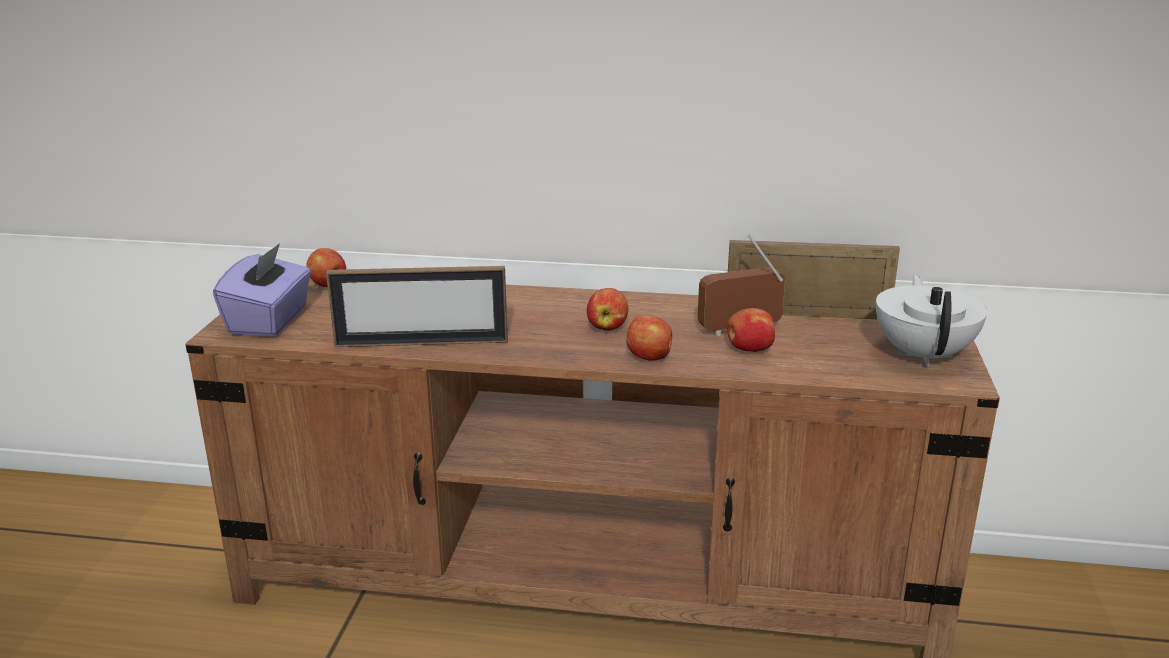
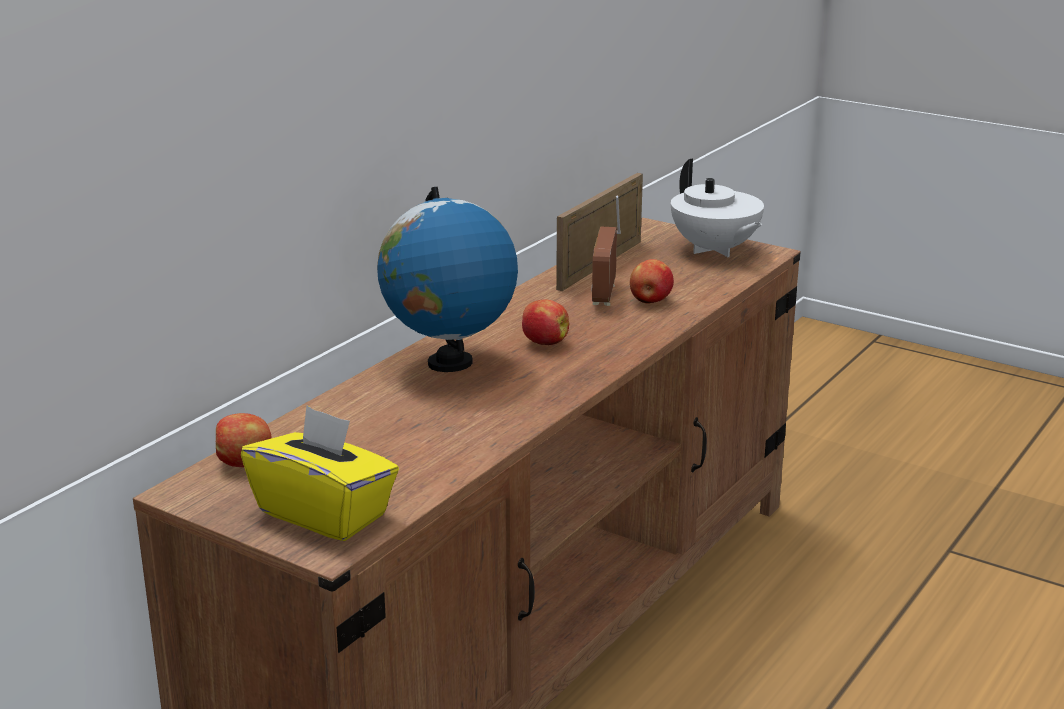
camera: 65 degrees left, 0 degrees up
(270, 321) = (324, 513): purple tissue box -> yellow tissue box
(421, 343) = (491, 434): picture frame -> none
(534, 305) = (449, 363): none -> globe
(650, 357) = (629, 340): apple -> none
(924, 354) = (714, 250): white teapot -> white teapot turned 150 degrees counterclockwise

